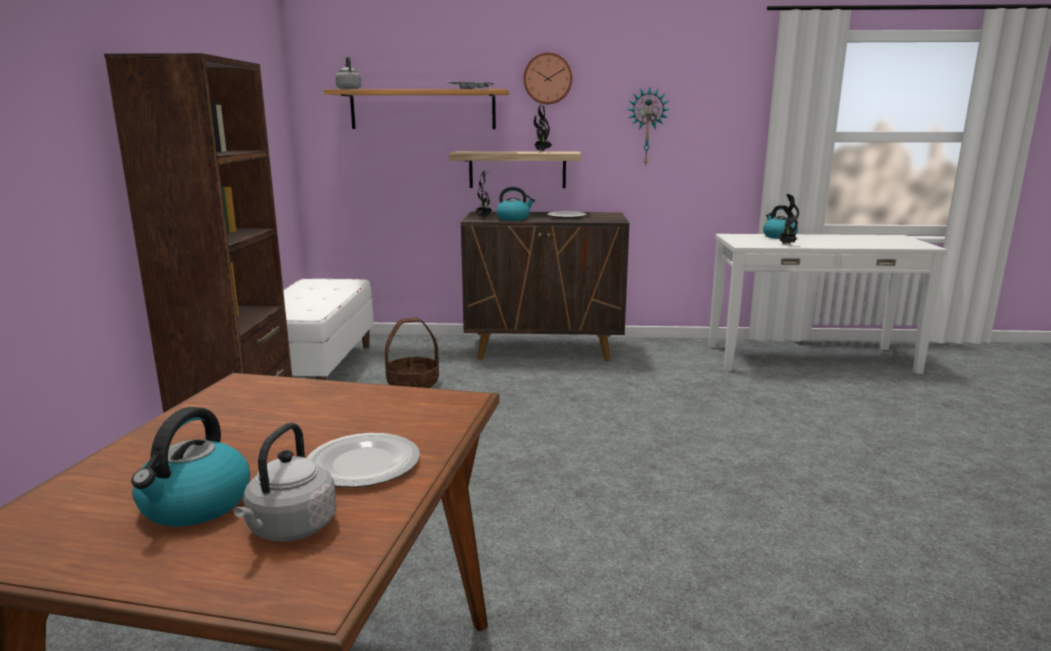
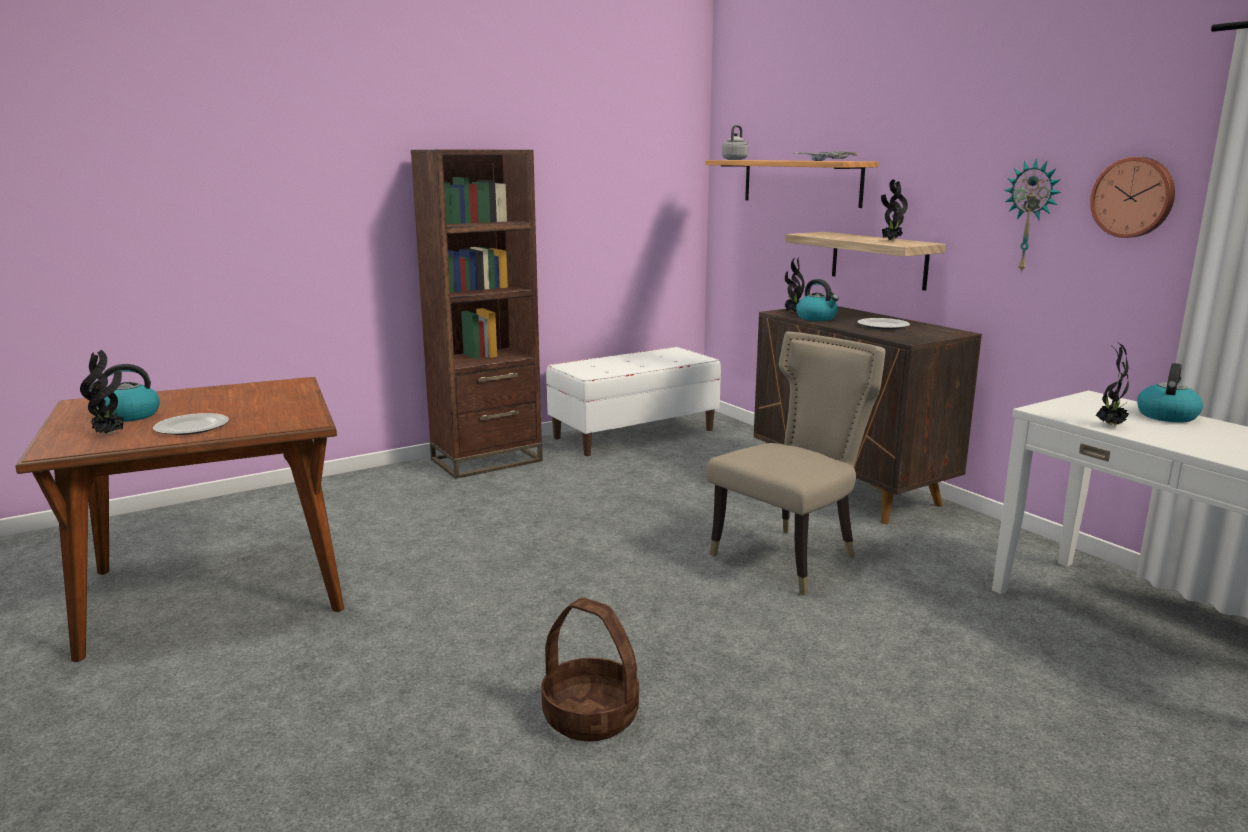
camera: 55 degrees right, 0 degrees up
(290, 529) = (110, 434): grey kettle -> potted plant
(413, 383) = (666, 469): basket -> basket (591, 716)
(547, 78) = (919, 146): wall clock -> wall clock (1133, 197)
(623, 399) = (791, 557): none -> beige chair

